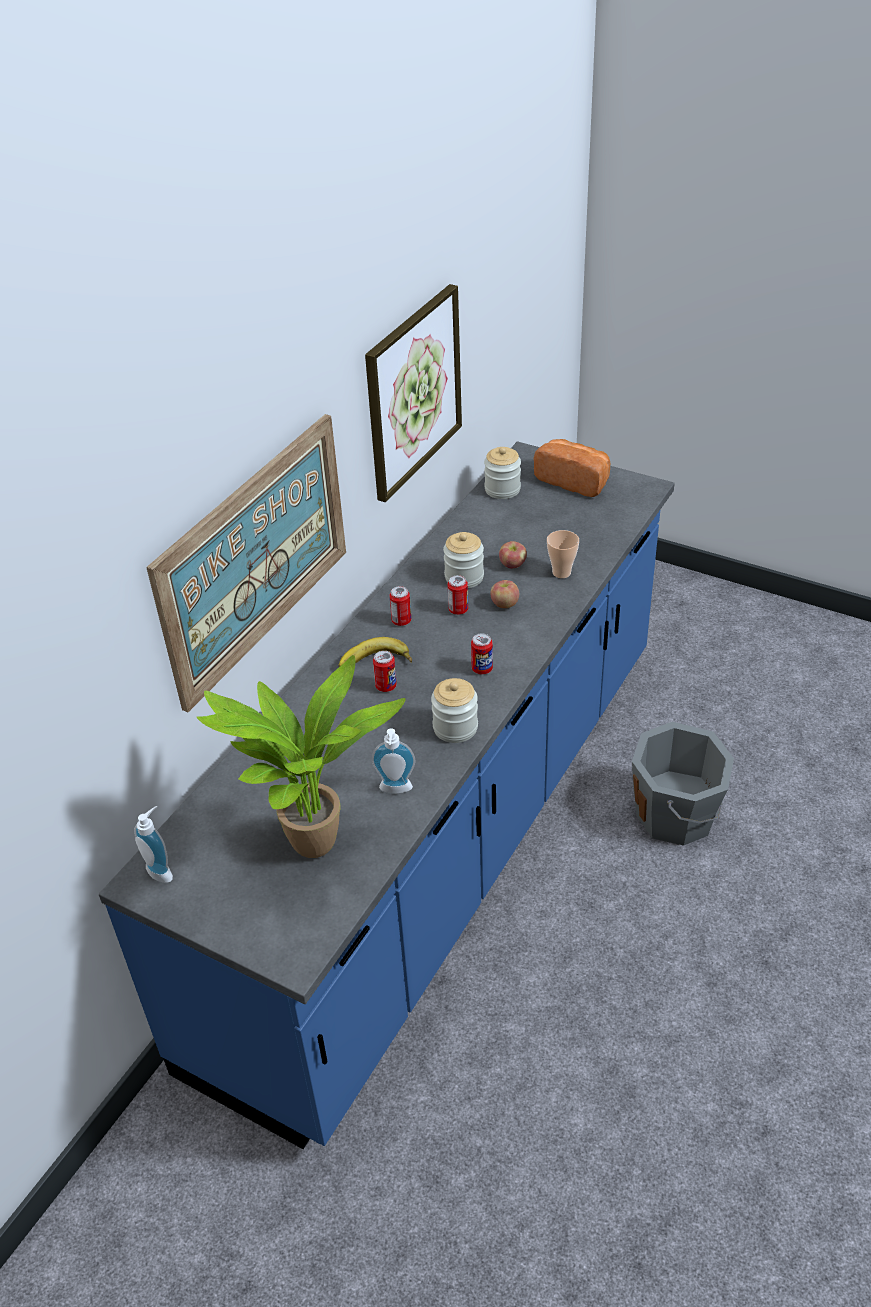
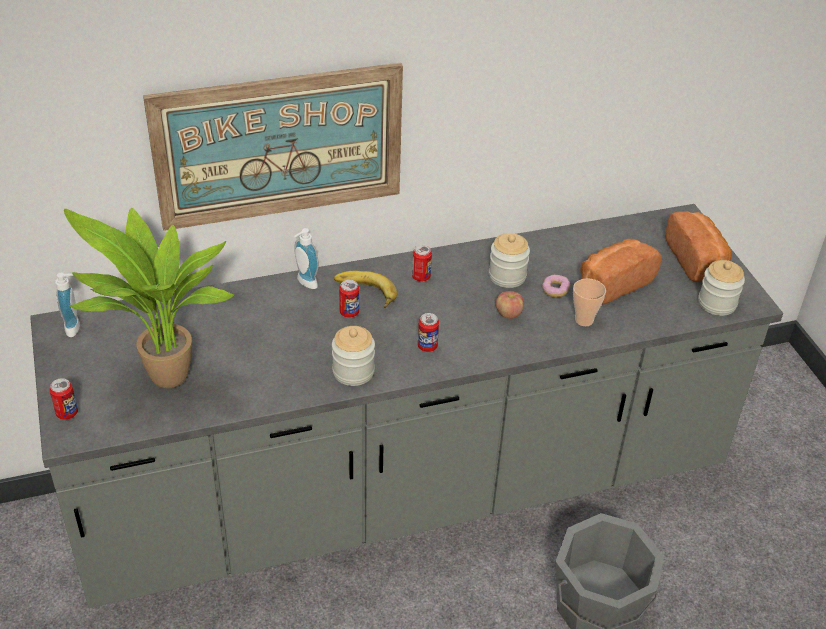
camera: 40 degrees right, 0 degrees up
(395, 790) = (260, 382): soap dispenser -> soap dispenser (305, 283)
(413, 392) = (538, 93): picture -> none
(445, 842) = (405, 491): blue counter -> grey counter
(458, 610) = (470, 296): can -> can (67, 413)
(502, 489) = (628, 232): jar -> jar (717, 303)
(512, 565) = (555, 290): apple -> donut
(543, 533) = (613, 283): none -> bread

